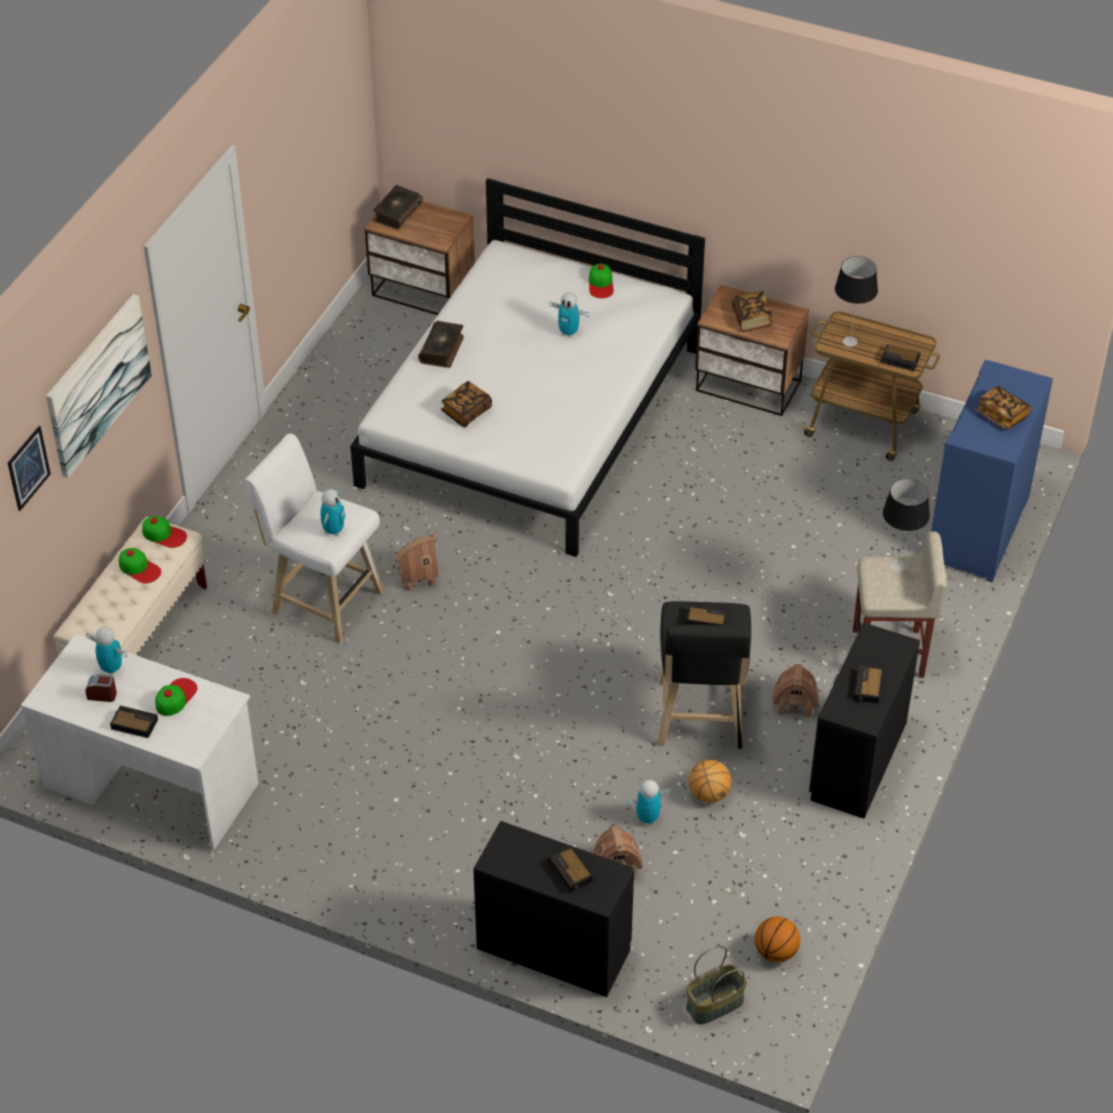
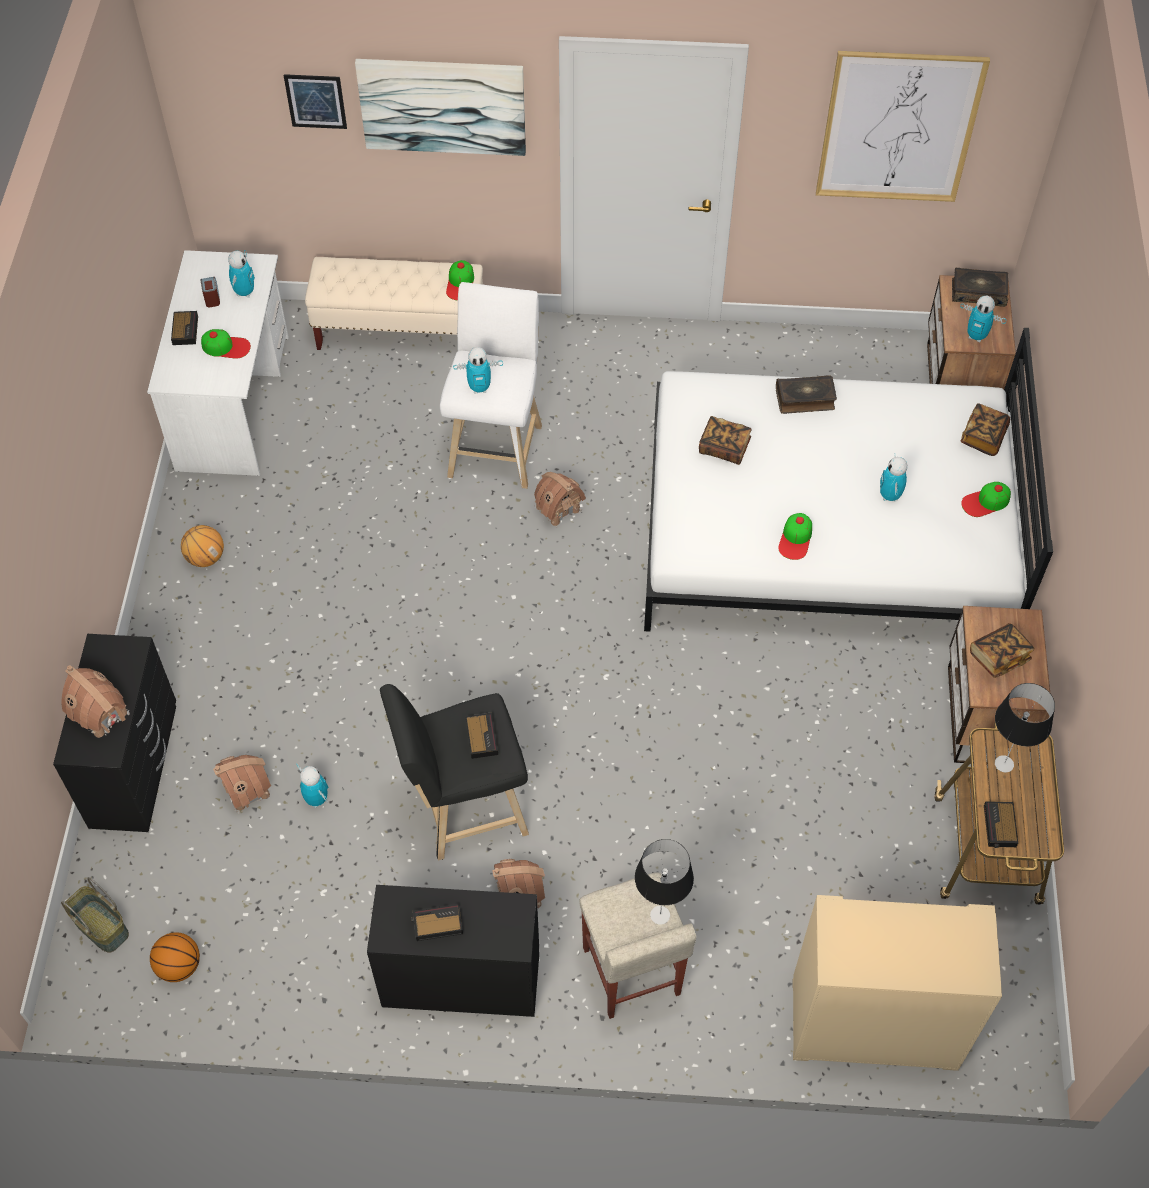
camera: 70 degrees right, 10 degrees up
(139, 568) = (412, 282): cap -> cap (795, 539)
(310, 132) = (898, 127): none -> picture
(442, 229) = (976, 336): none -> toy robot
(571, 872) = (100, 715): alarm clock -> toy house
(708, 794) = (366, 846): basketball -> basketball (205, 558)
(979, 530) = (873, 1025): blue cabinet -> beige cabinet
(1002, 415) = (897, 949): book -> book (983, 437)

